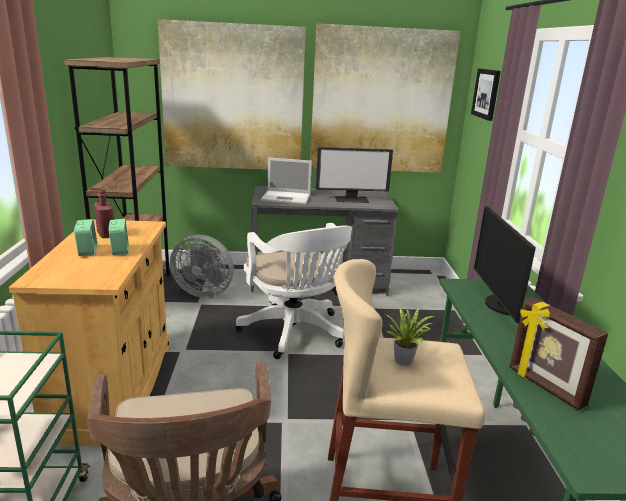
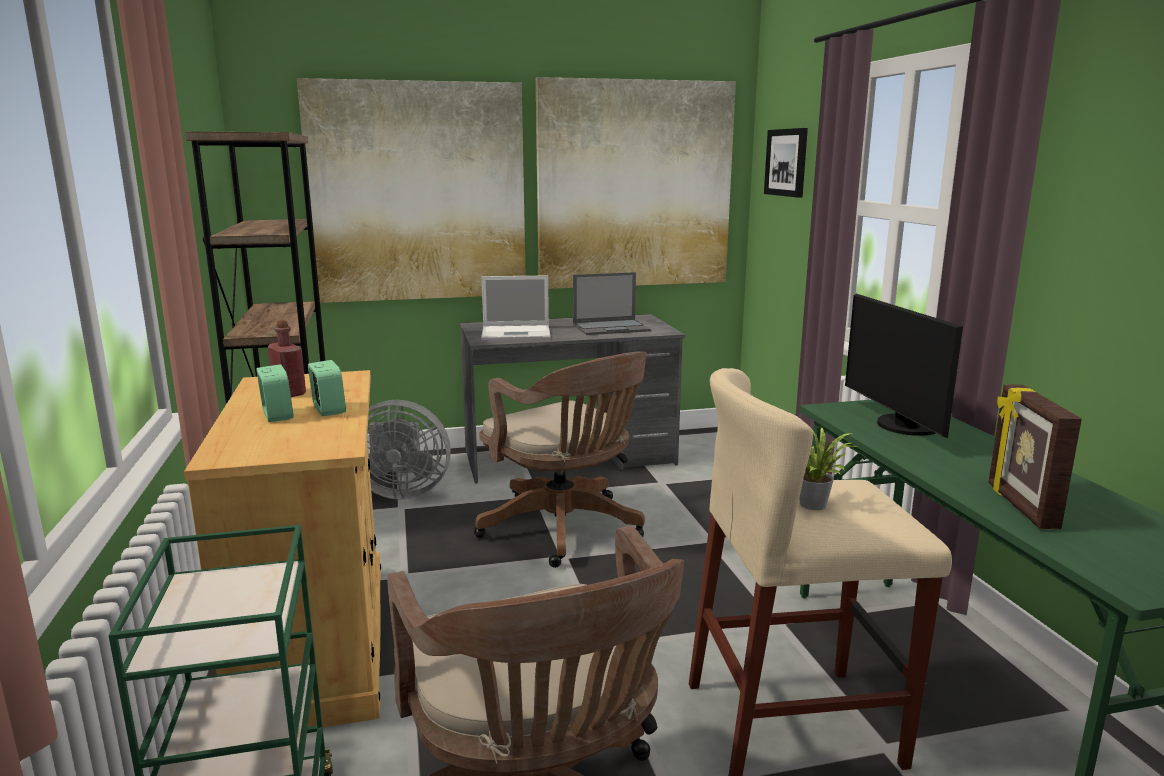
camera: 10 degrees left, 5 degrees down
(295, 333) = (566, 530): white office chair -> brown office chair
(352, 199) = (611, 328): monitor -> laptop
(545, 387) = (1020, 506): picture frame -> picture frame turned 45 degrees clockwise

